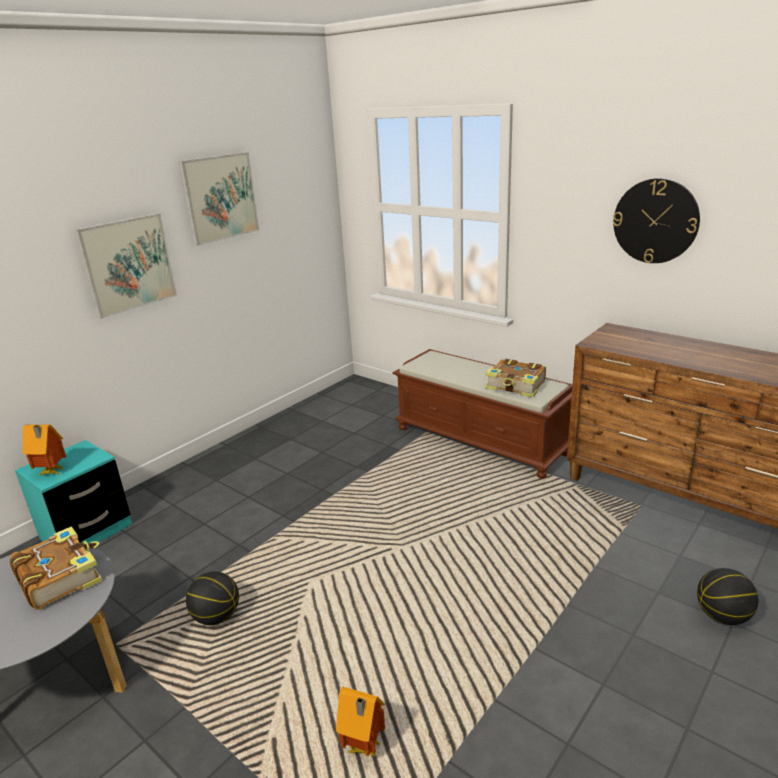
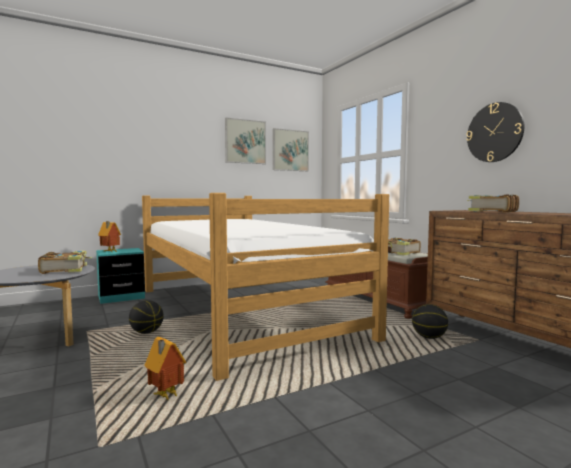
camera: 20 degrees right, 20 degrees down
(128, 264) = (185, 162): picture -> picture (290, 150)
(313, 518) = (240, 310): none -> bed
(659, 347) = (492, 211): none -> book
(722, 616) = (511, 401): basketball -> basketball (429, 337)

